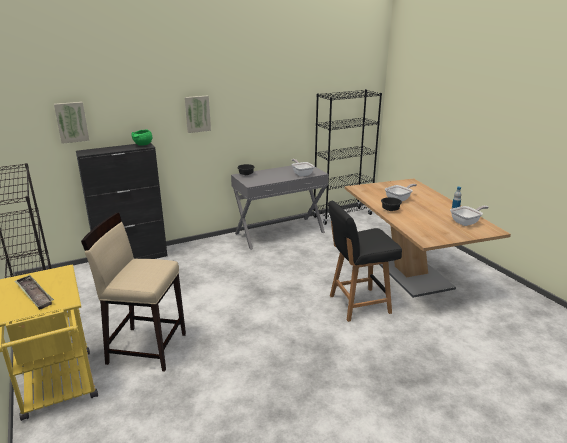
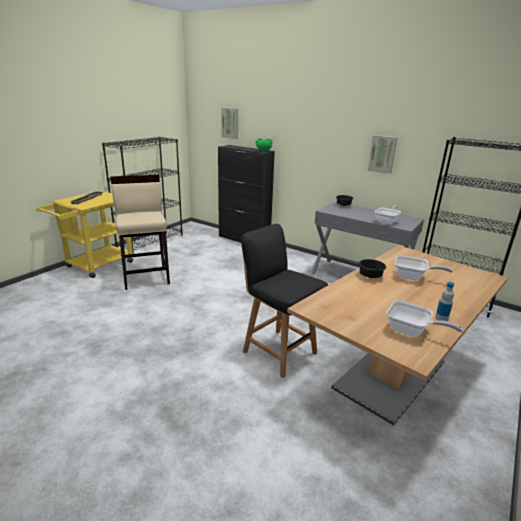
camera: 60 degrees right, 0 degrees up
(197, 113) = (315, 134): picture -> picture (382, 154)

